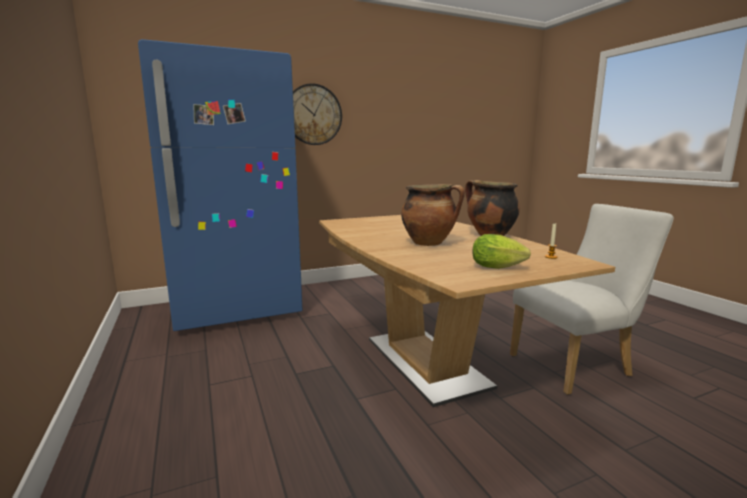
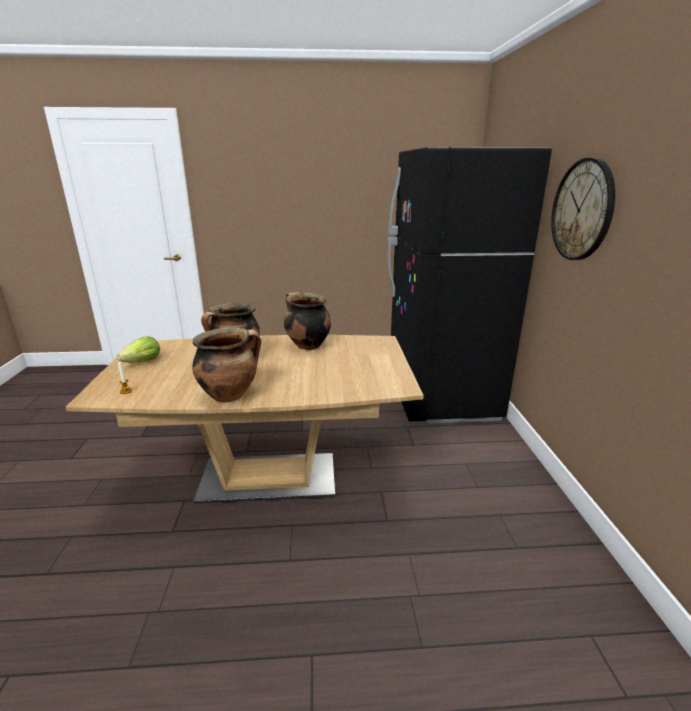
camera: 110 degrees right, 10 degrees up
(237, 309) = (441, 396): blue fridge -> black fridge
(368, 232) = (307, 345): none -> cooking pot
(576, 365) = (162, 601): white chair -> none

